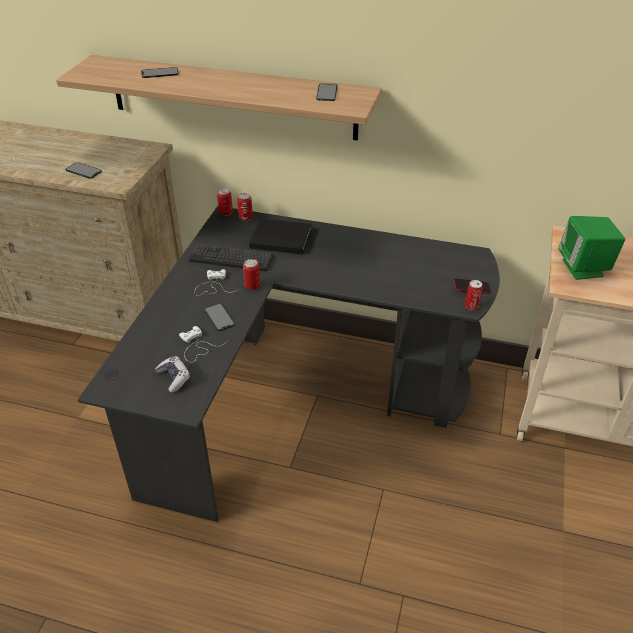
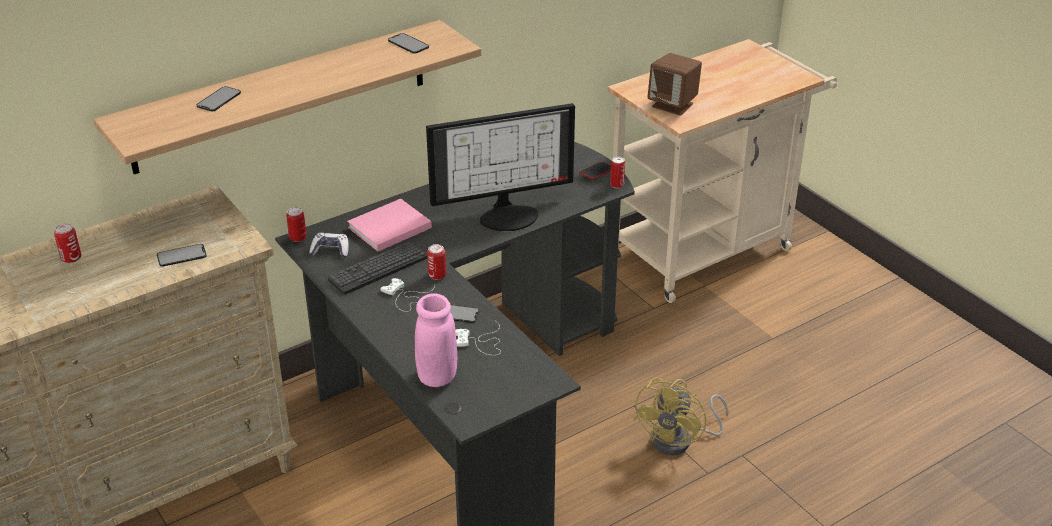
camera: 50 degrees left, 5 degrees down
(140, 348) = (437, 376): none -> pink vase
(174, 378) = (505, 373): game controller -> game controller (330, 250)
(245, 217) = (324, 230): can -> can (71, 258)
(279, 238) = (387, 228): black book -> pink book
(361, 277) = (508, 214): none -> monitor
(376, 542) = (680, 440): none -> yellow fan
(583, 268) = (673, 105): green speaker -> brown speaker

